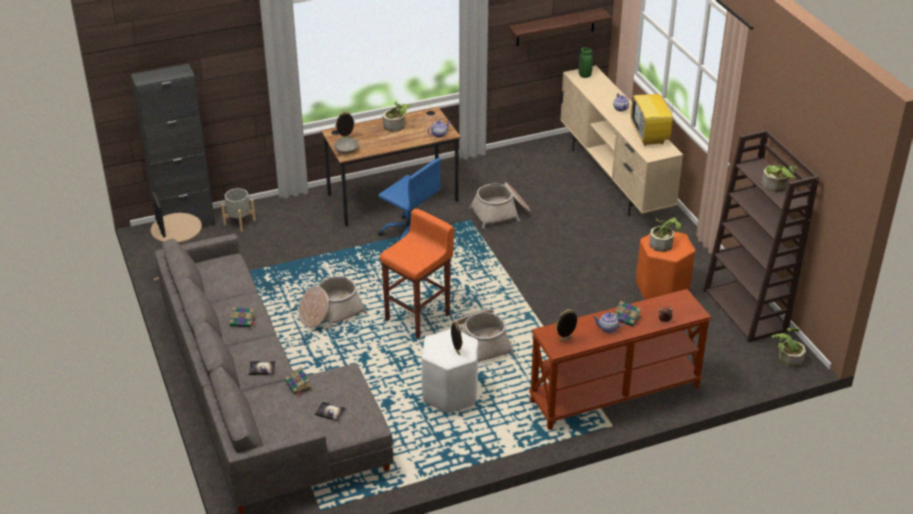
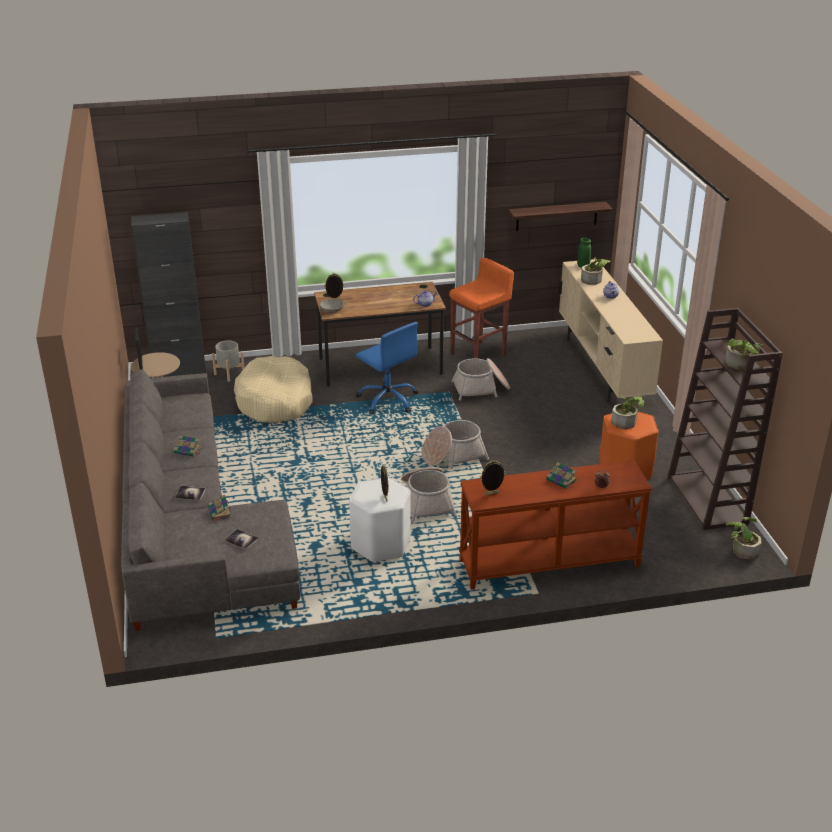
camera: 10 degrees right, 5 degrees down
(297, 249) = (275, 401): none -> beige dog bed
(331, 313) = (288, 459): basket -> basket (453, 455)
(397, 125) = (387, 294): potted plant -> potted plant (594, 280)
(419, 317) = (372, 472): orange stool -> orange stool (479, 355)
(607, 328) = (539, 488): teapot -> none
(650, 136) = (634, 322): television -> none

